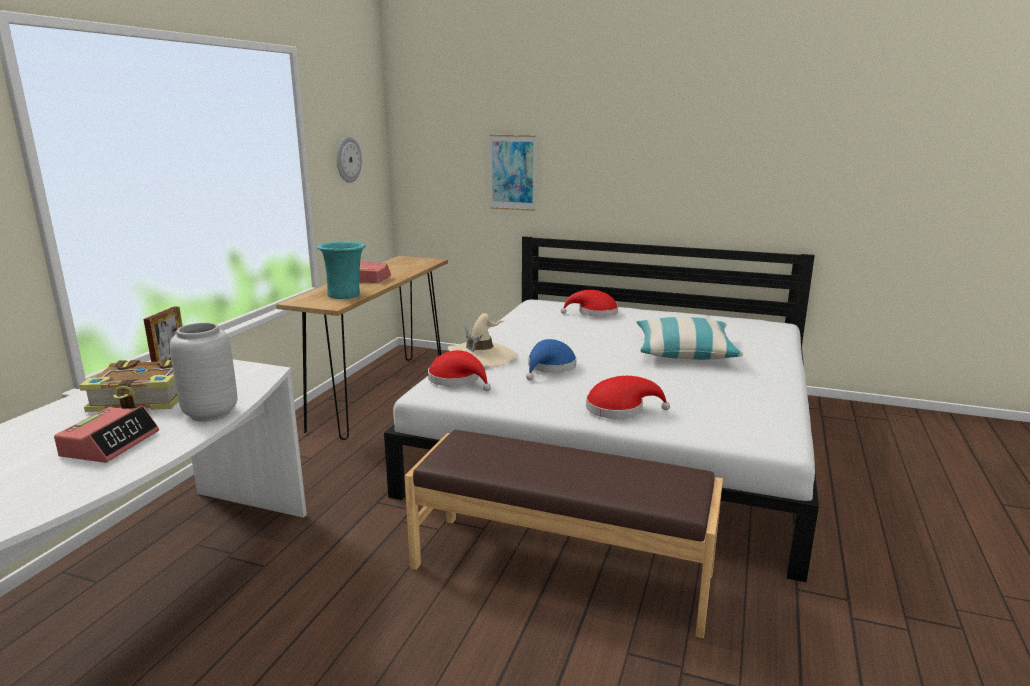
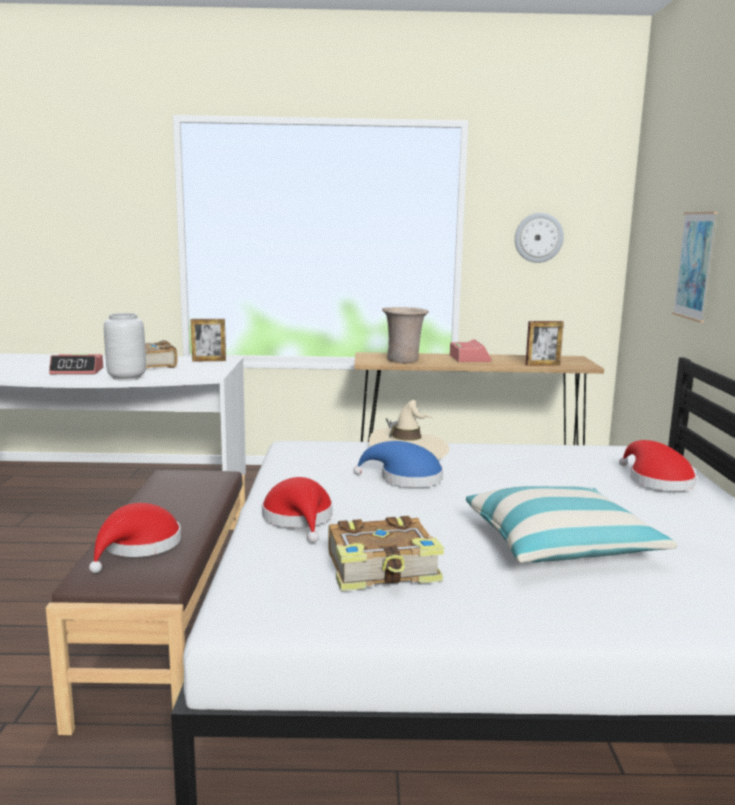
camera: 70 degrees right, 5 degrees down
(345, 295) = (404, 360): turquoise vase -> beige vase
(419, 268) = (542, 365): none -> picture frame
(457, 380) = (331, 449): red hat -> red hat (138, 547)
(711, 396) = (384, 569): none -> book

